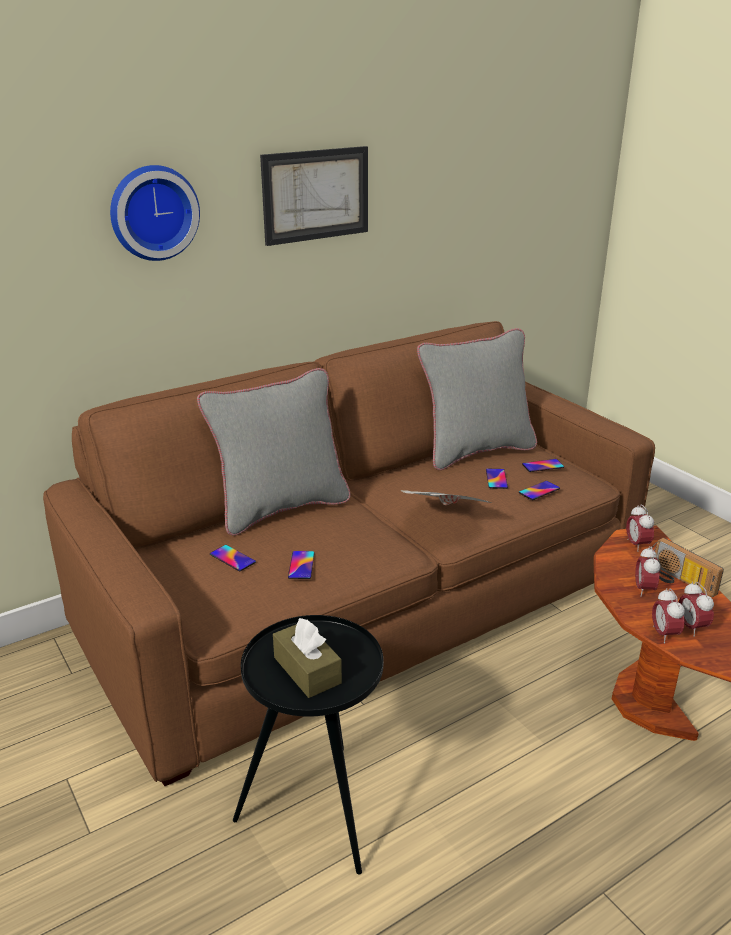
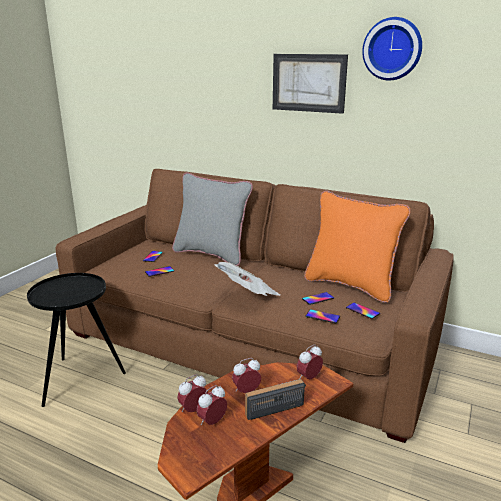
camera: 60 degrees right, 5 degrees down
(153, 212) = (215, 79): wall clock -> wall clock (392, 49)
(307, 670) = (61, 291): brown tissue box -> none
(475, 451) = (350, 285): grey pillow -> orange pillow
(678, 581) = (274, 405): radio -> radio turned 45 degrees clockwise

